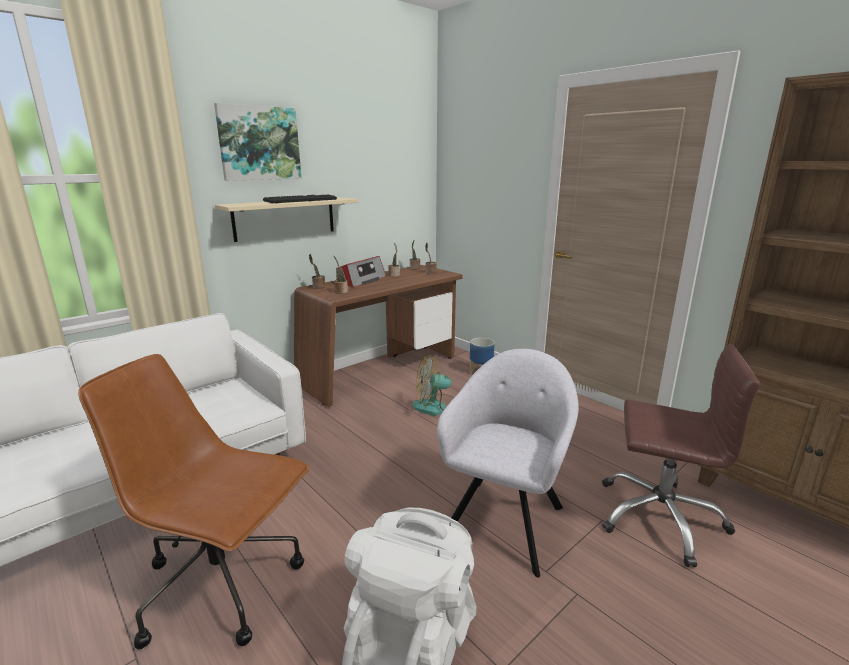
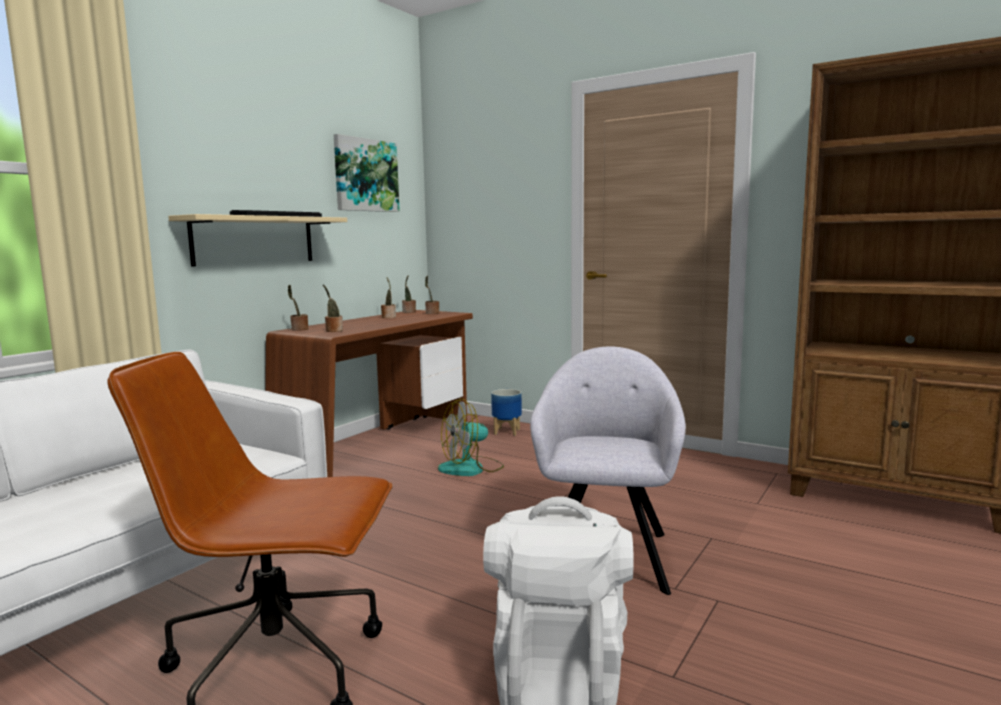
camera: 15 degrees left, 10 degrees down
(259, 143) = (224, 143): picture -> picture (365, 175)
(361, 280) = (350, 322): radio -> none
(659, 517) = (767, 526): brown office chair -> none

